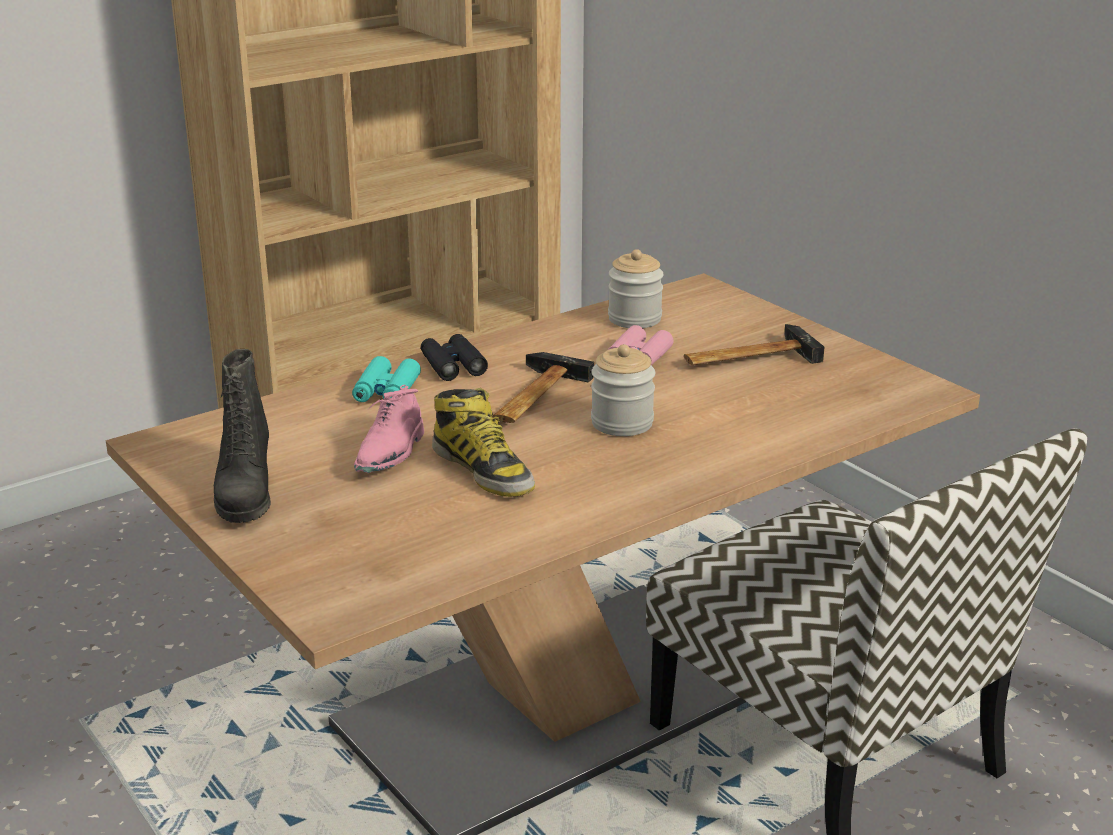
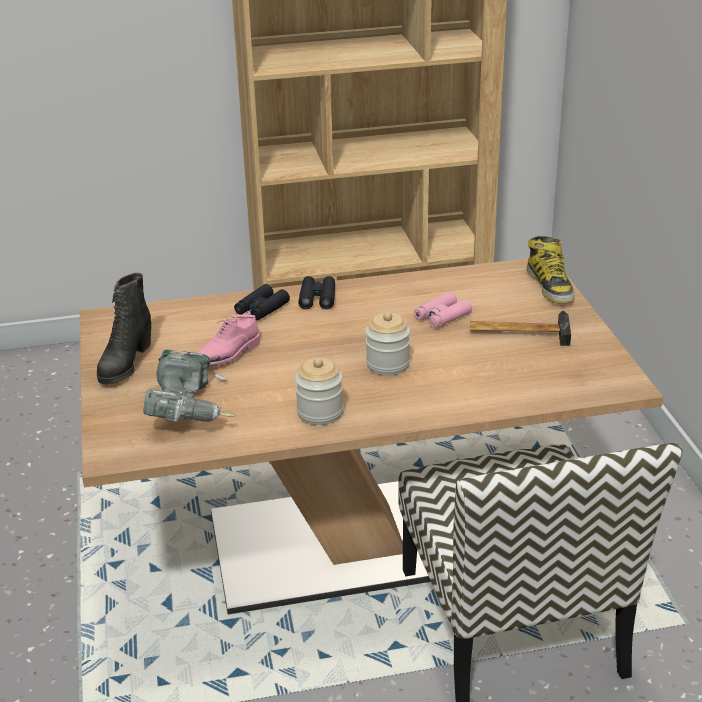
camera: 25 degrees right, 5 degrees up
(386, 391) = (262, 309): turquoise binoculars -> black binoculars
(403, 530) = (192, 410): none -> power drill
(484, 470) = (273, 379): boot -> boot (550, 286)
(531, 397) = (346, 332): hammer -> none
(634, 319) = (467, 284): jar -> jar (320, 412)

